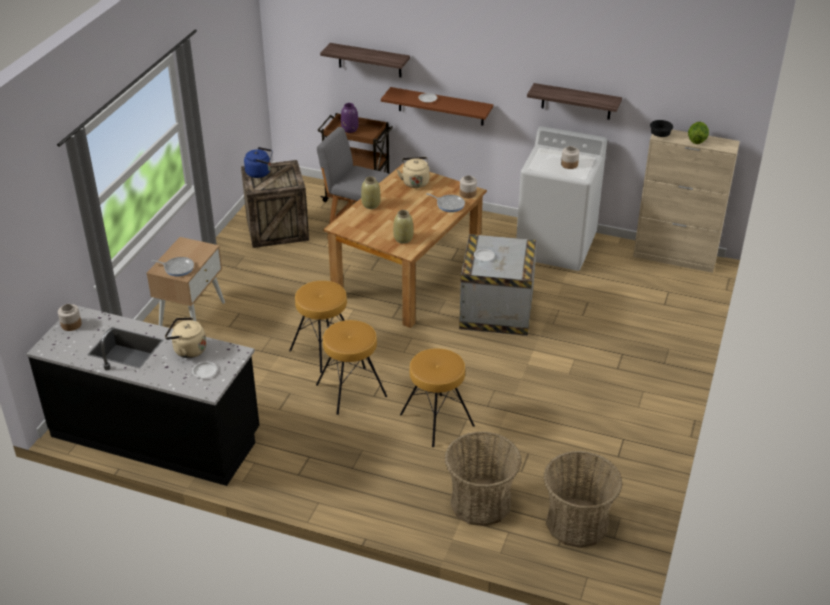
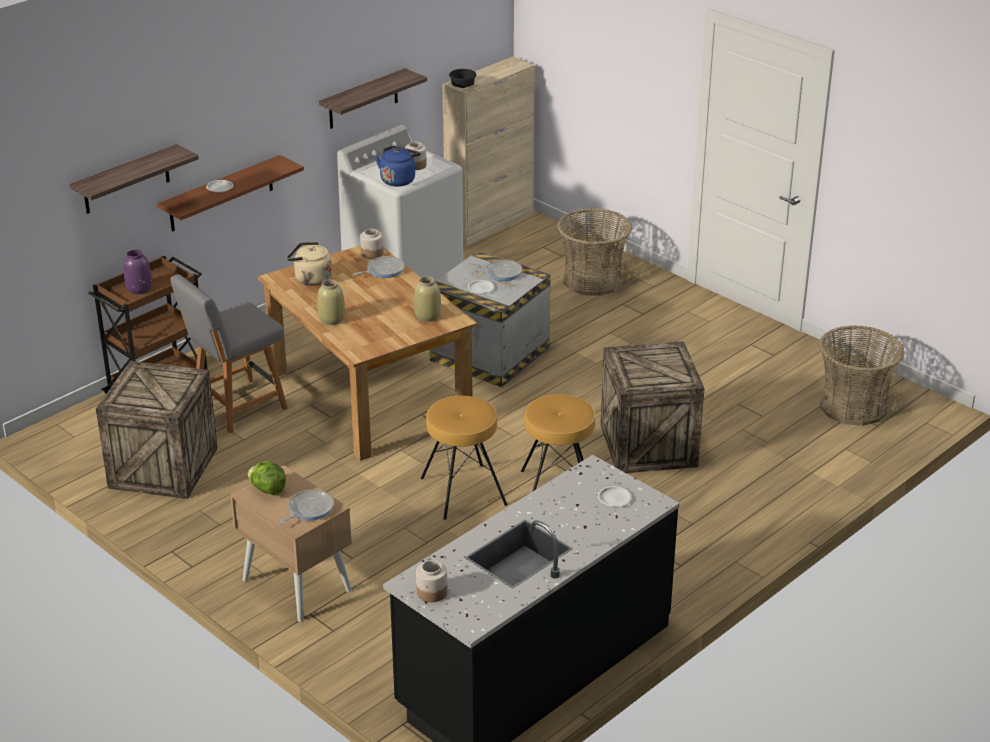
camera: 65 degrees left, 5 degrees down
(188, 350) = (561, 504): beige kettle -> none
(260, 173) = (132, 396): blue kettle -> blue kettle (398, 180)
(436, 420) = (650, 446): brown stool -> crate
(480, 502) = (794, 453): basket -> basket (592, 280)
(514, 258) = (501, 272): none -> frying pan
(696, 140) = (492, 74): lettuce -> lettuce (267, 490)

